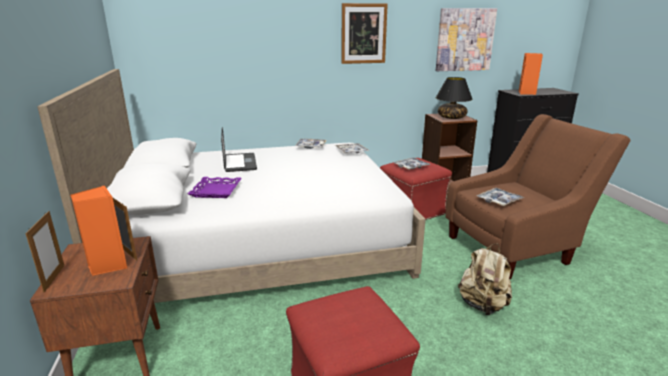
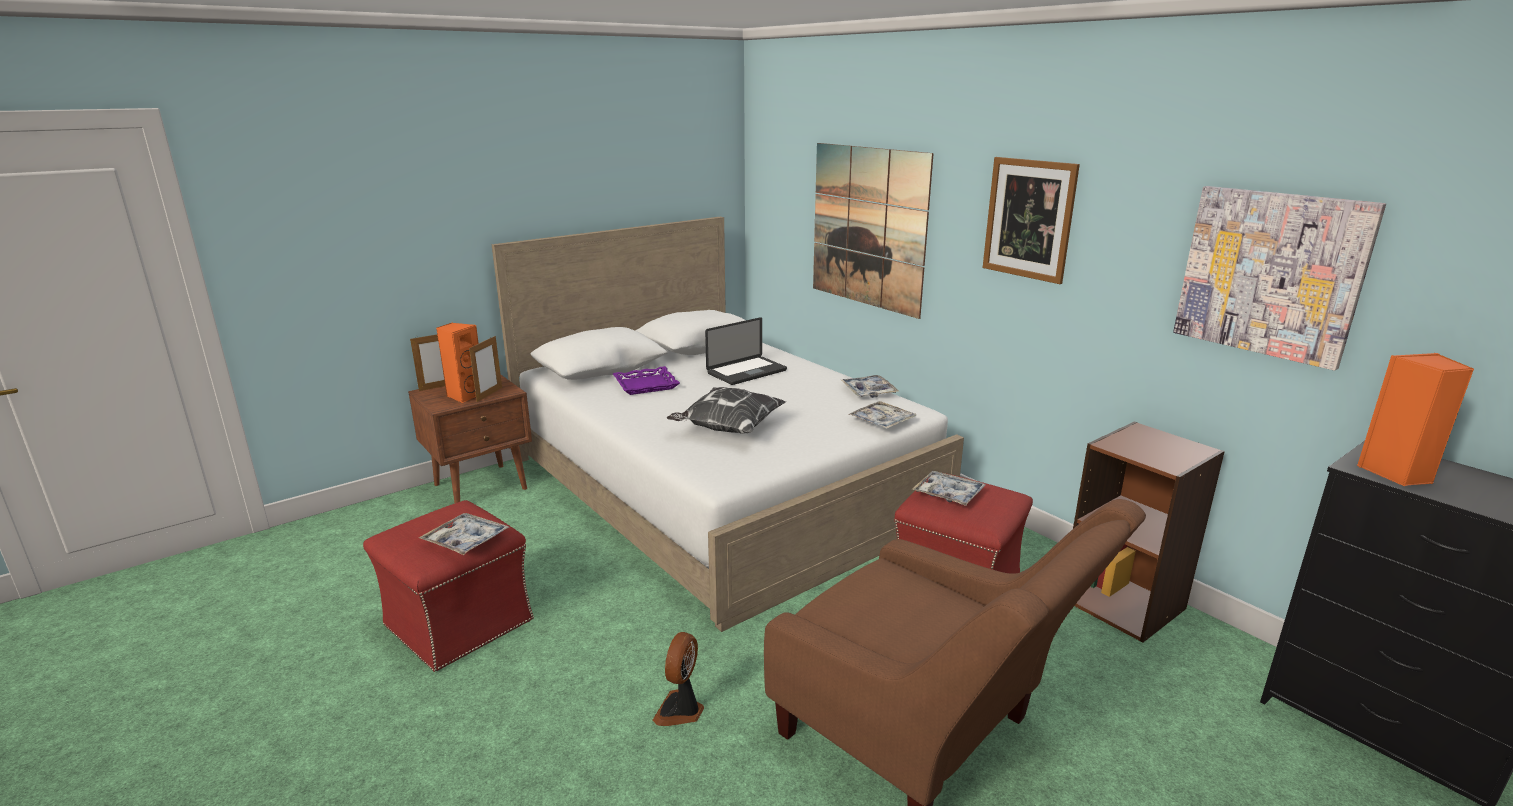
camera: 65 degrees right, 0 degrees up
(254, 56) = (868, 227): none -> picture
(324, 182) = (727, 429): none -> pillow
(451, 117) = (1148, 448): black table lamp -> none
(482, 305) = (681, 710): beige backpack -> fan
(499, 201) = (861, 600): tray -> tray (465, 540)

